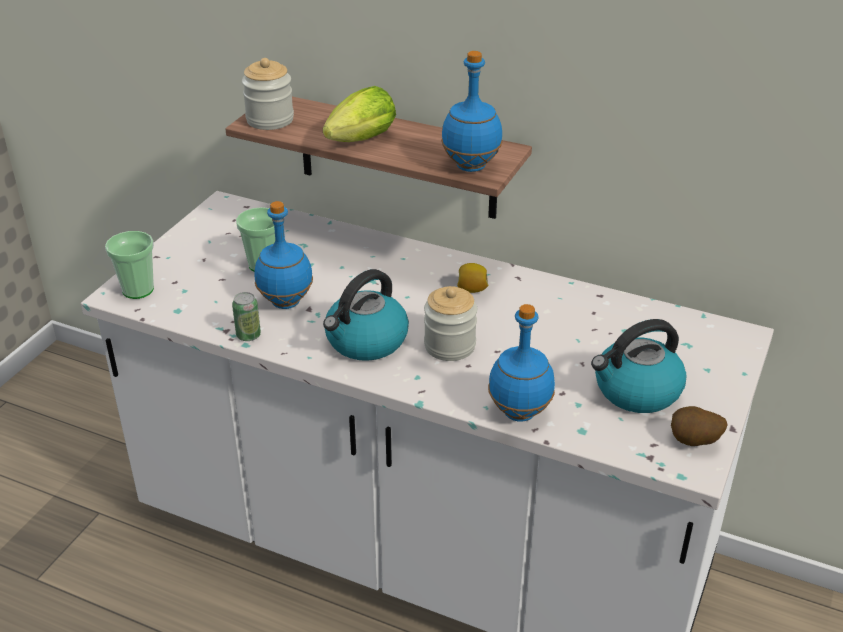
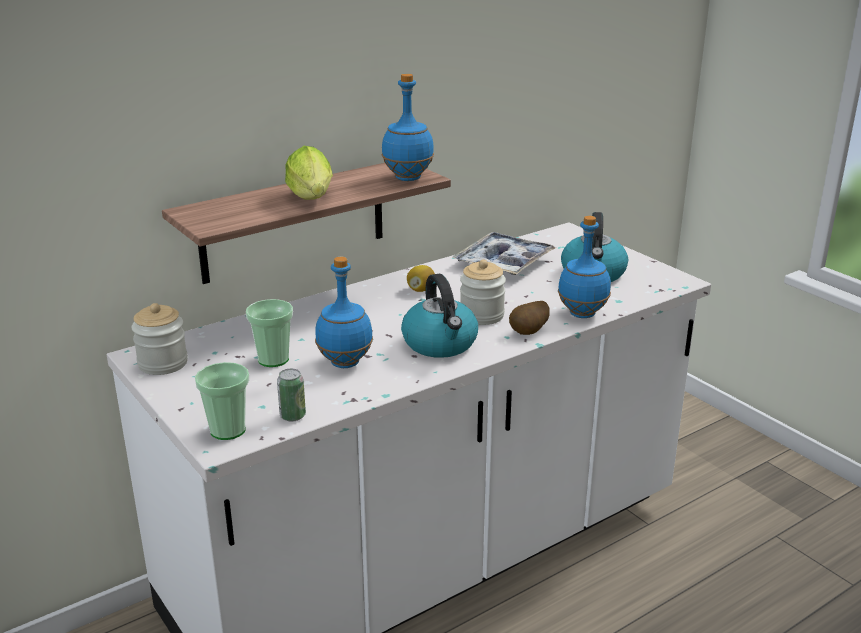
camera: 60 degrees left, 10 degrees down
(248, 335) = (374, 390): can -> can (292, 416)
(270, 120) = (216, 219): jar -> jar (163, 363)
(594, 318) = (503, 263): none -> tray
(693, 443) = (658, 274): potato -> potato (529, 333)

